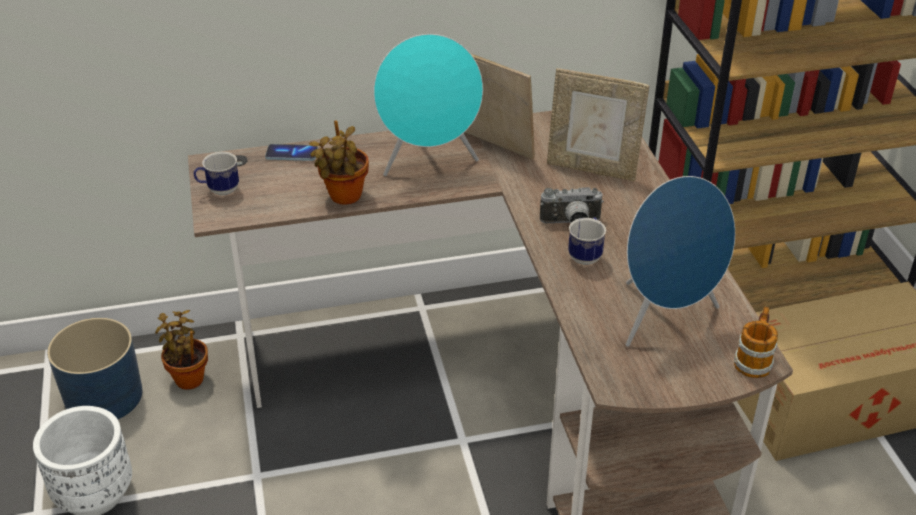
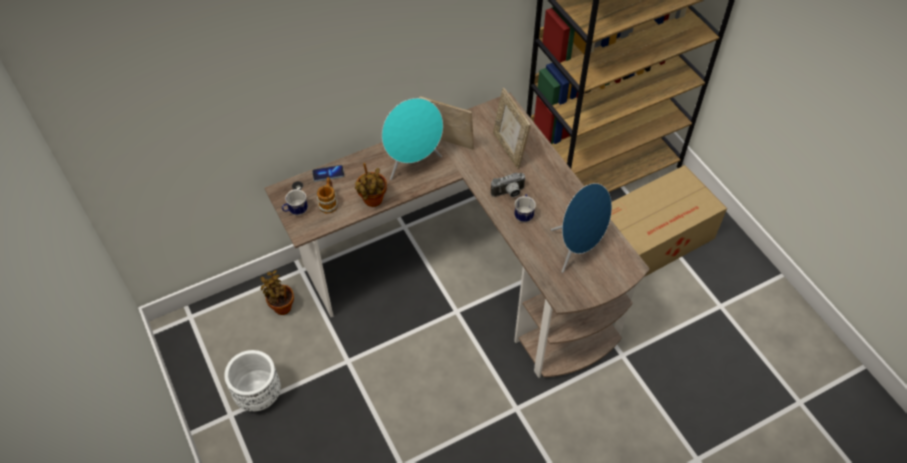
camera: 15 degrees left, 15 degrees up
(103, 396) = (235, 331): blue planter -> none
(592, 168) = (509, 149): picture frame -> picture frame turned 60 degrees clockwise
(754, 359) = (629, 266): mug -> mug (329, 202)

